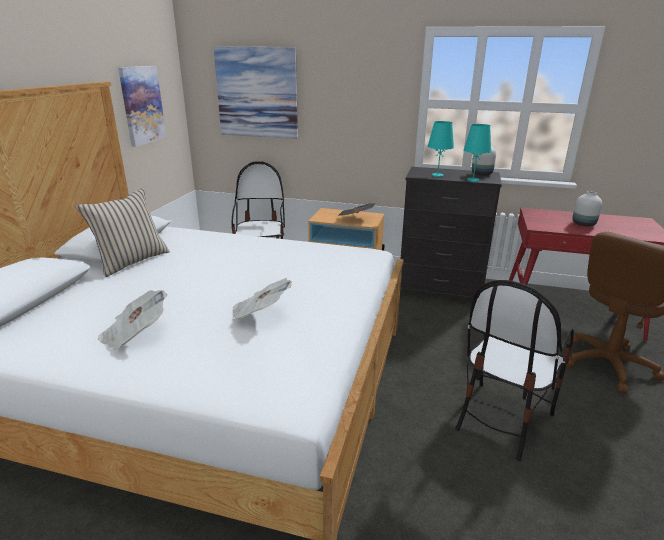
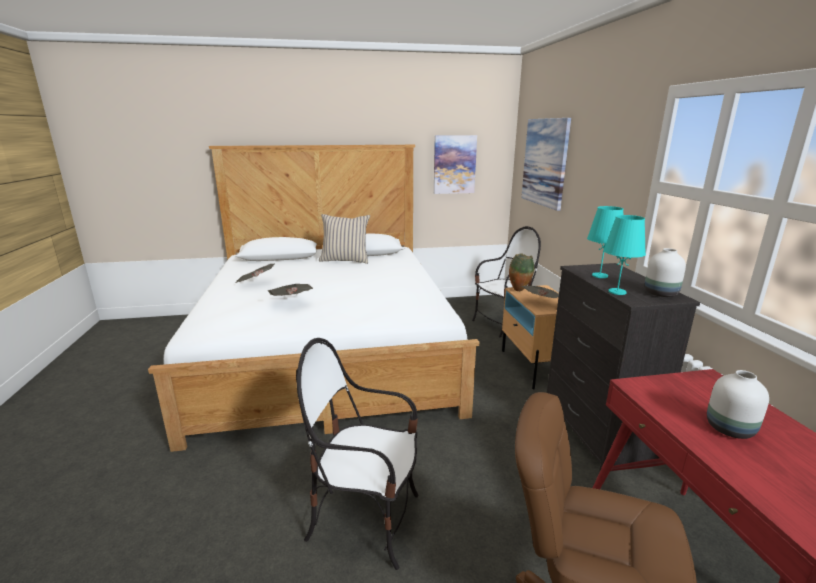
camera: 65 degrees right, 5 degrees down
(322, 218) = (519, 290): none -> vase

